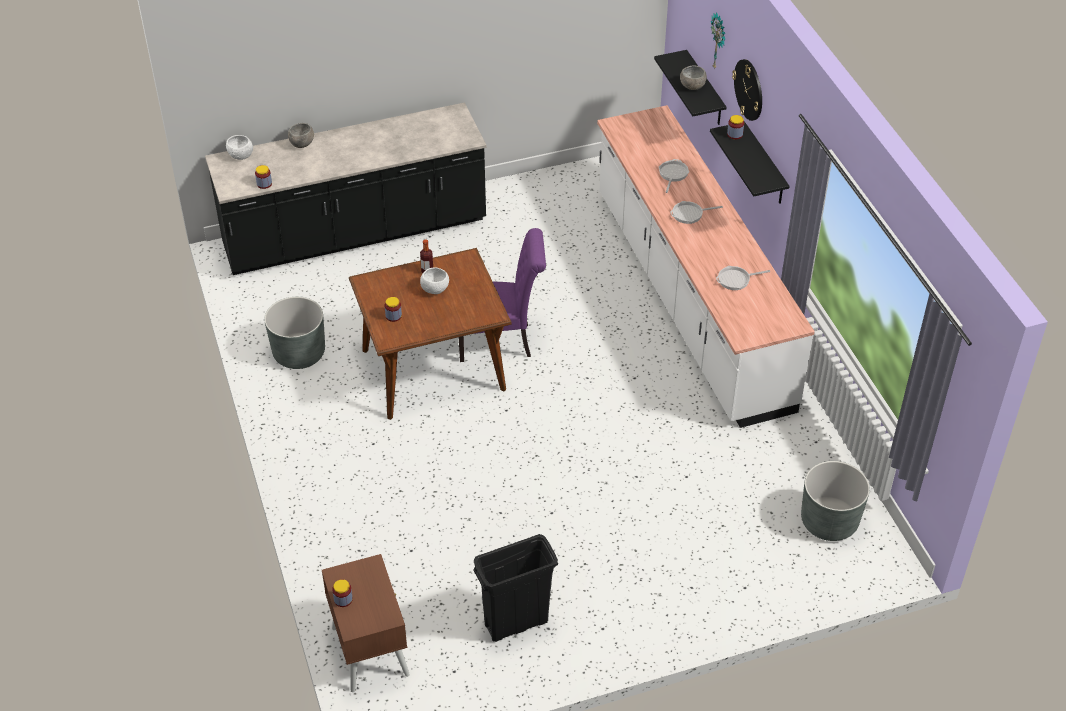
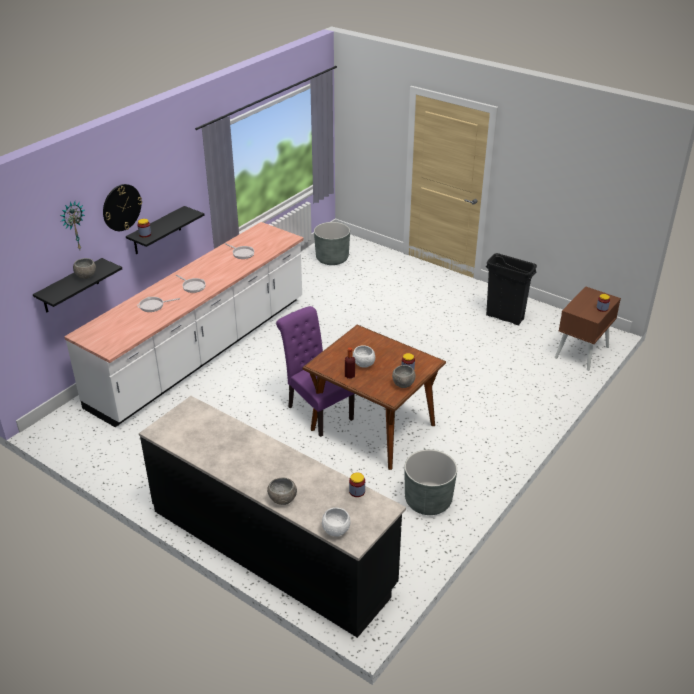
camera: 125 degrees left, 10 degrees down
(374, 300) = (403, 384): none -> grey bowl

